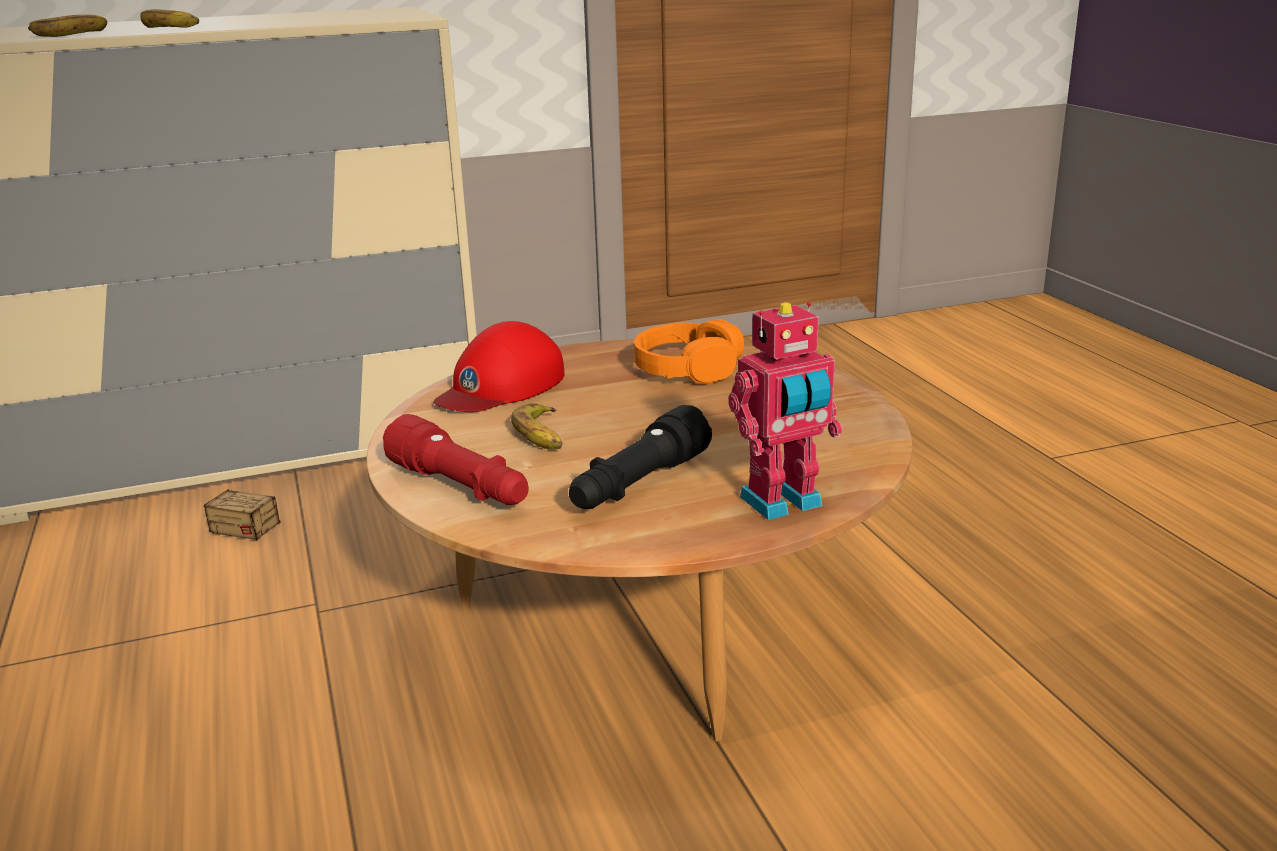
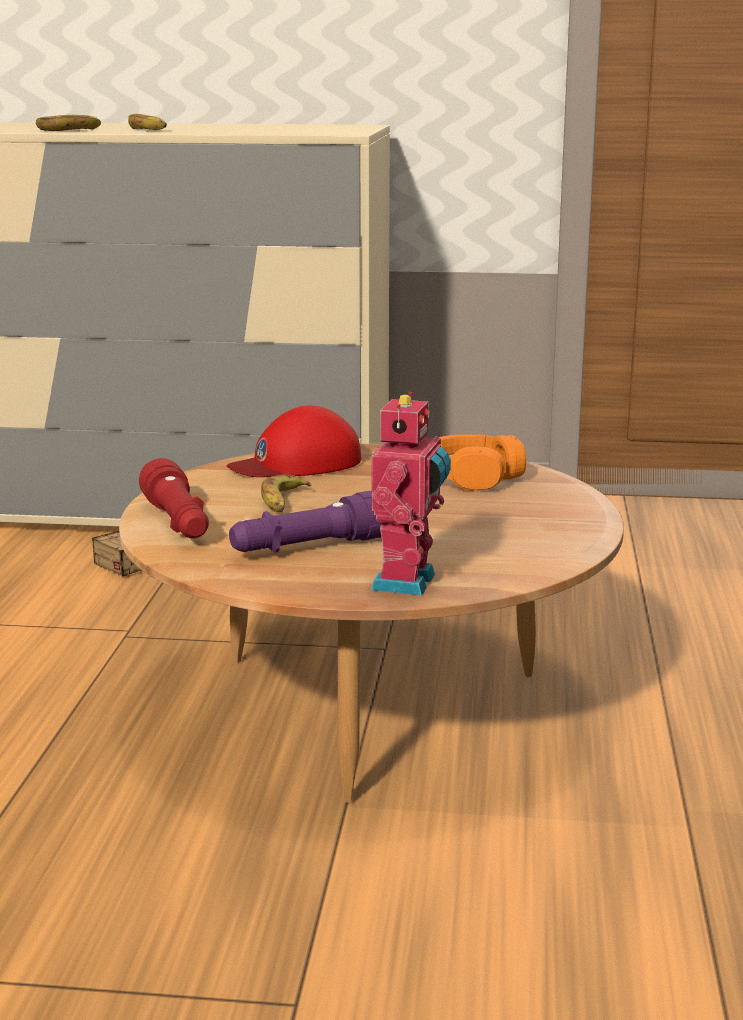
camera: 25 degrees right, 5 degrees down
(638, 484) = (312, 547): black flashlight -> purple flashlight
(783, 503) = (408, 582): toy robot -> toy robot turned 75 degrees counterclockwise

